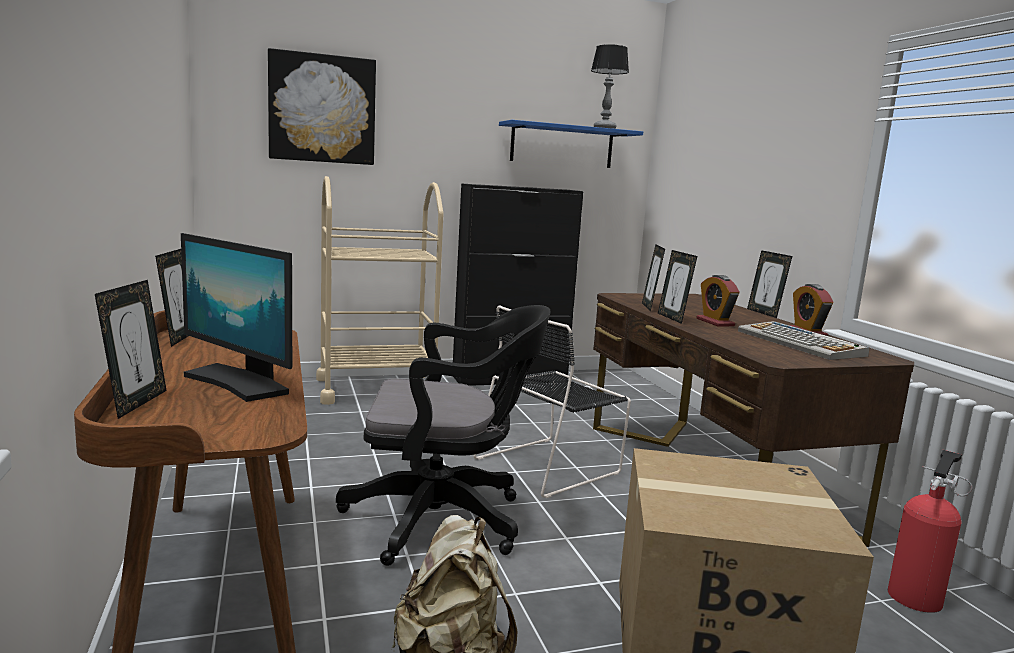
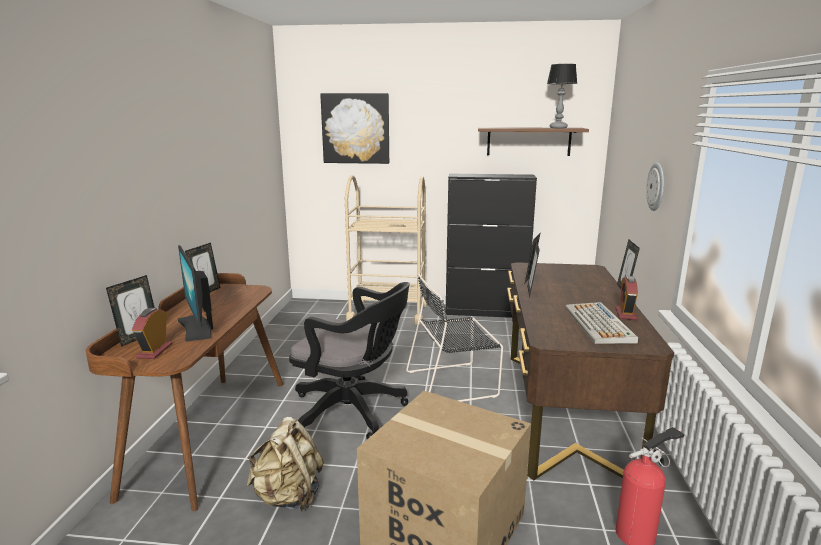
camera: 25 degrees right, 5 degrees up
(562, 145) = (528, 141): blue shelf -> brown shelf
(715, 322) = (560, 298): alarm clock -> alarm clock (154, 351)
(783, 187) = (656, 186): none -> wall clock

